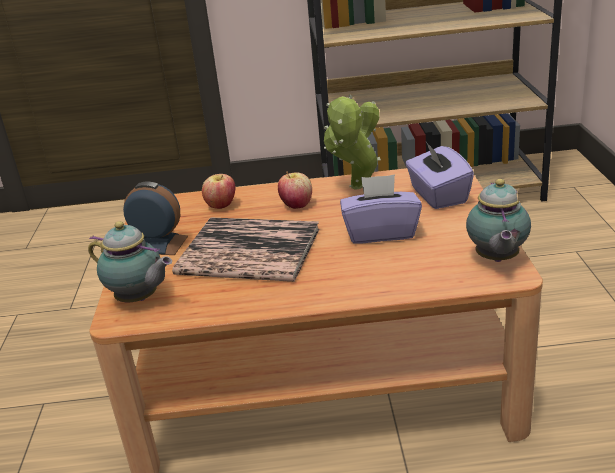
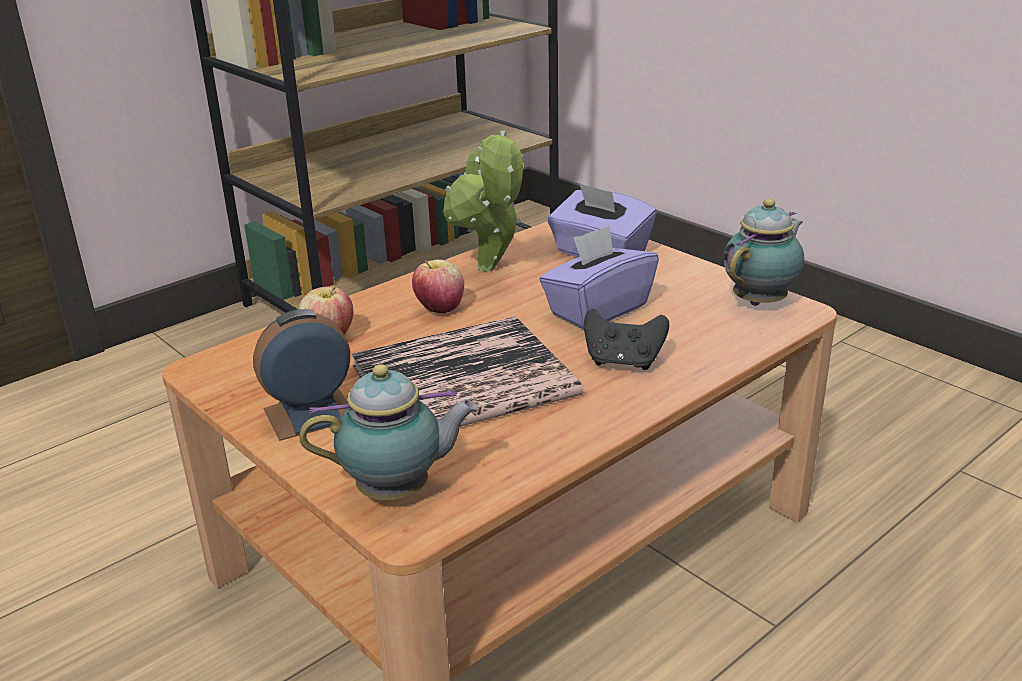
camera: 40 degrees left, 0 degrees up
(346, 270) = (623, 361): none -> black game controller
(496, 259) = (762, 301): teapot -> teapot turned 105 degrees counterclockwise

